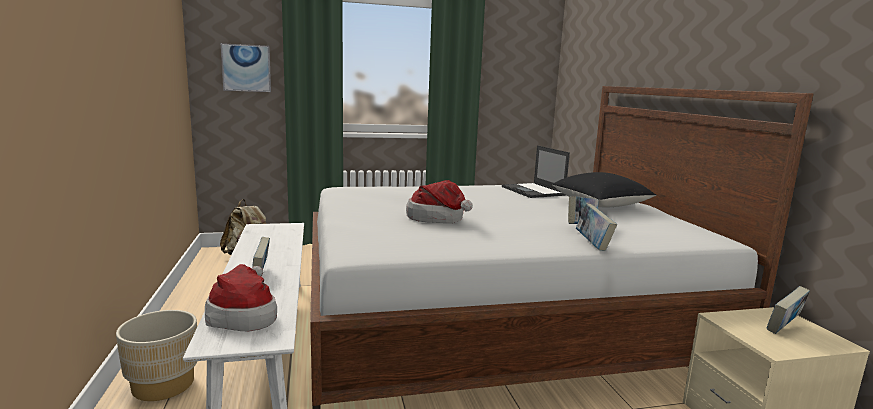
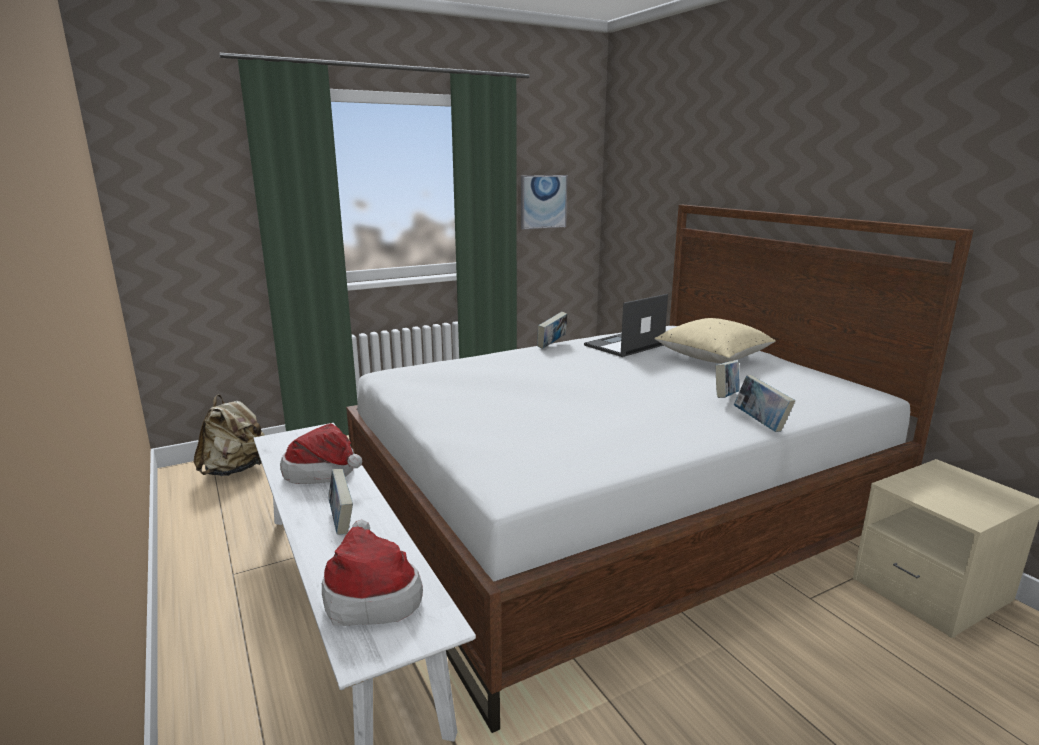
camera: 15 degrees left, 5 degrees up
(163, 385) = (239, 704): beige planter -> none
(246, 68) = (196, 205): picture -> picture (543, 201)
(438, 218) = (560, 410): hat -> hat (324, 473)
(533, 191) = (624, 345): laptop -> laptop turned 90 degrees clockwise
(600, 205) = (712, 358): black pillow -> beige pillow
(783, 328) = (959, 488): book -> book (552, 345)

